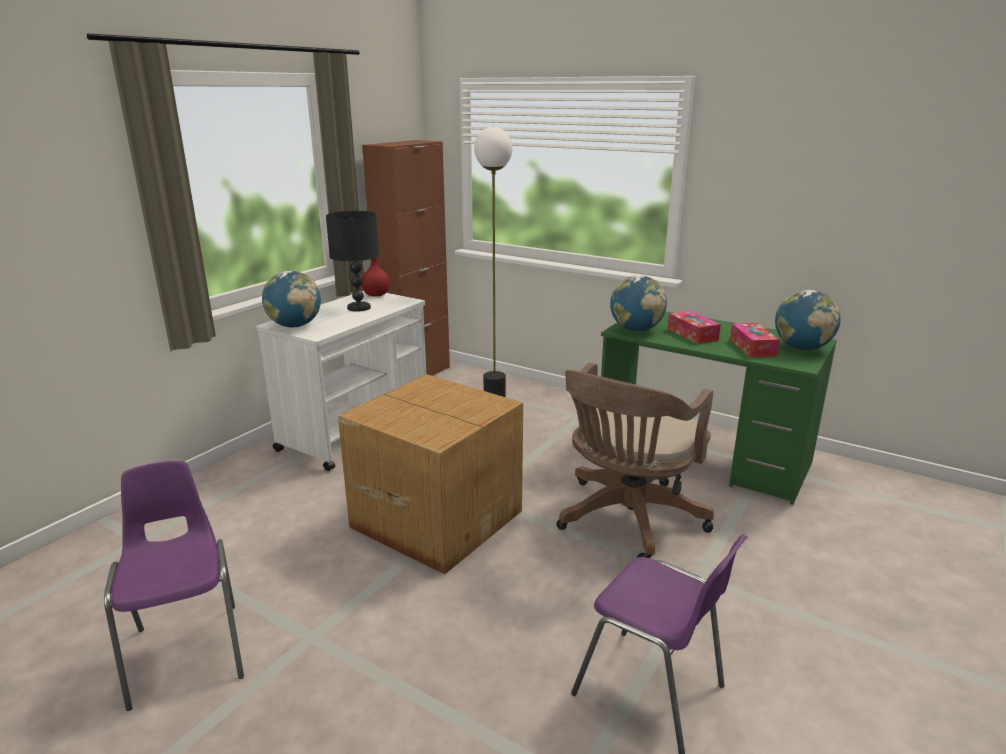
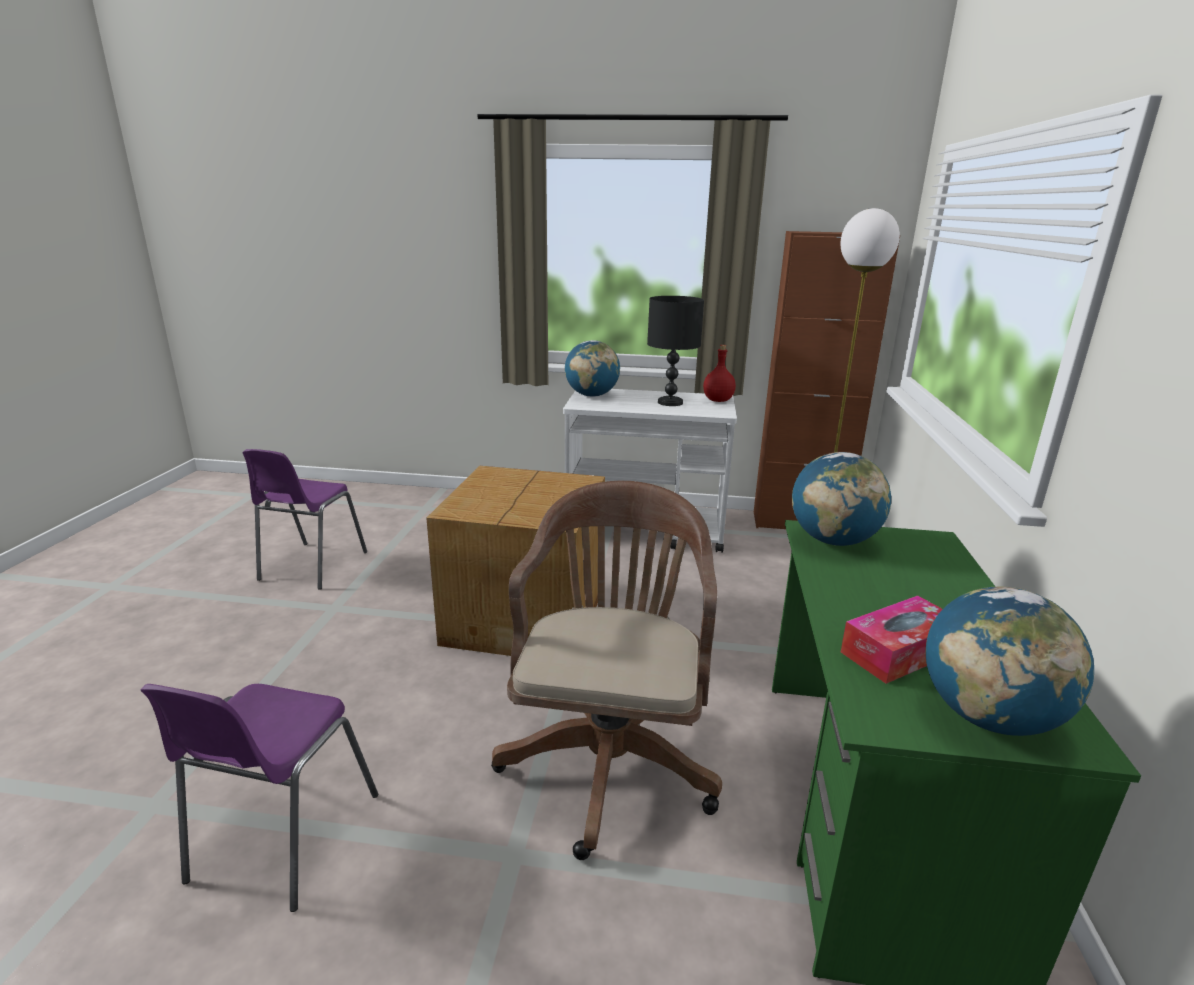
camera: 65 degrees right, 0 degrees up
(188, 651) = (311, 567): purple chair -> purple chair turned 150 degrees clockwise
(627, 521) = (610, 755): brown office chair -> brown office chair turned 90 degrees clockwise
(692, 334) = (882, 587): tissue box -> none

